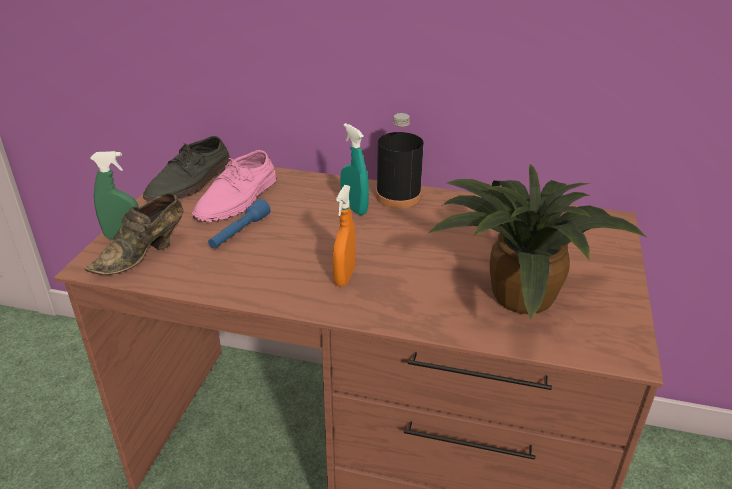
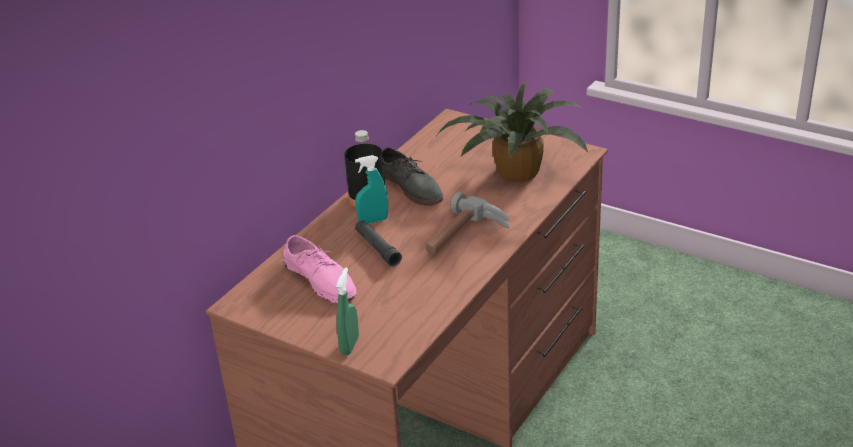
camera: 70 degrees left, 0 degrees up
(144, 254) = (385, 333): brown shoe -> none
(191, 182) = (271, 305): grey shoe -> grey shoe (411, 186)
(239, 232) = (378, 281): blue flashlight -> none
(301, 221) = (377, 248): none -> black flashlight
(344, 277) = (465, 237): orange spray bottle -> hammer

